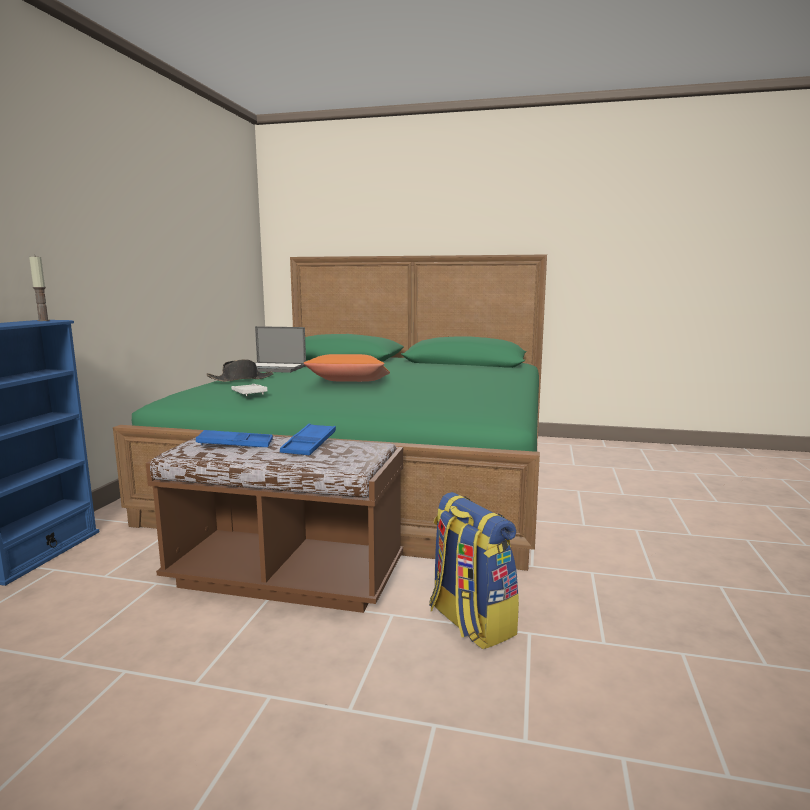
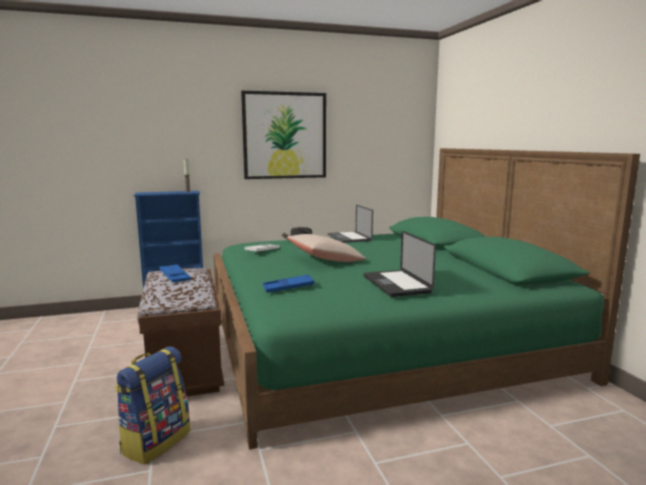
camera: 60 degrees right, 0 degrees up
(138, 227) = (284, 135): none -> picture
(309, 445) = (185, 288): blue tray -> blue tray (288, 287)
(349, 383) = (325, 259): orange pillow -> beige pillow
(474, 381) = (396, 284): none -> laptop

